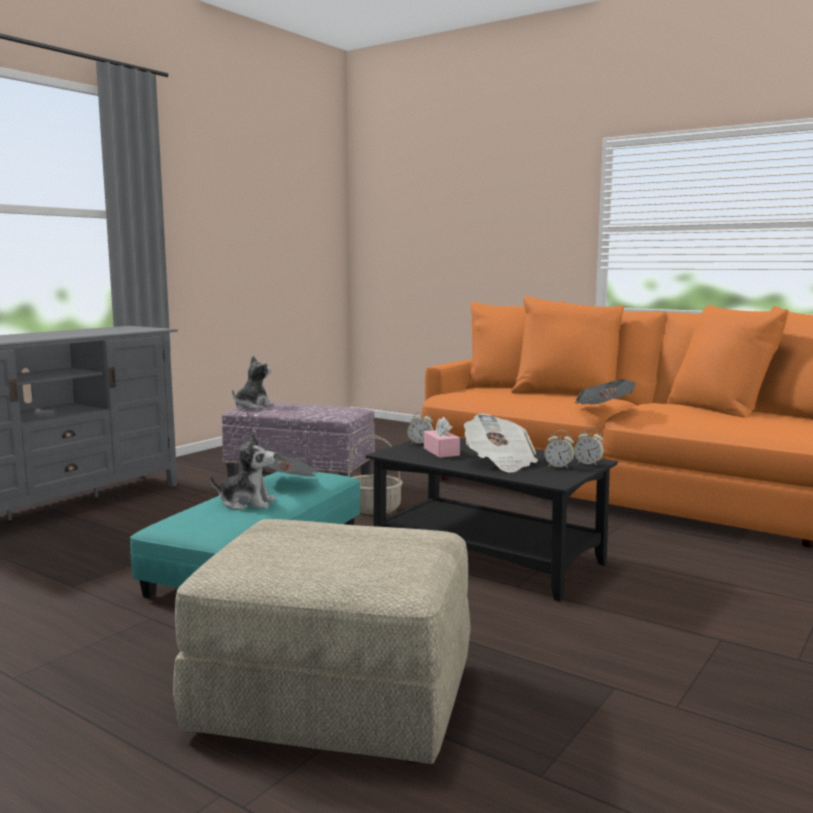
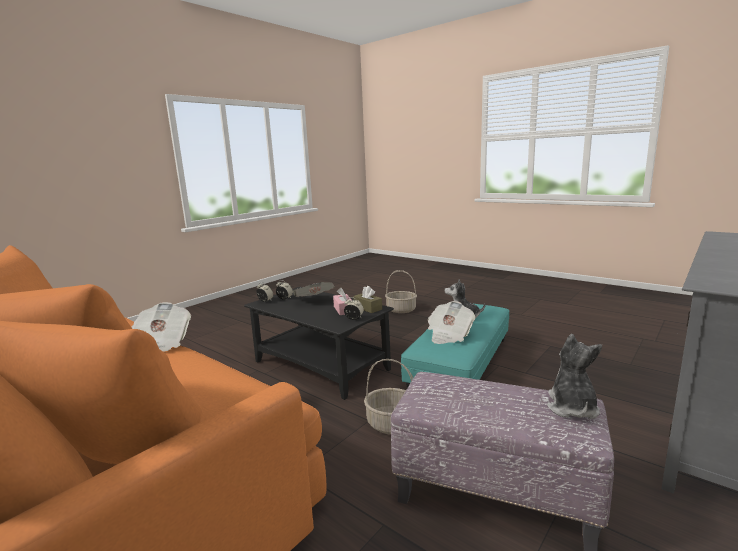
camera: 175 degrees left, 5 degrees up
(252, 406) = (571, 407): plush toy -> plush toy turned 150 degrees clockwise
(332, 699) = (401, 310): beige ottoman -> basket
(405, 453) = (368, 308): none -> brown tissue box

